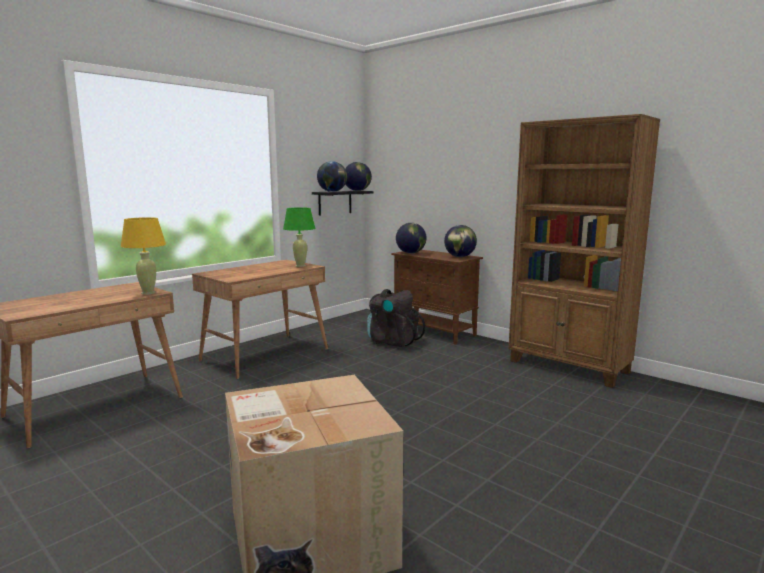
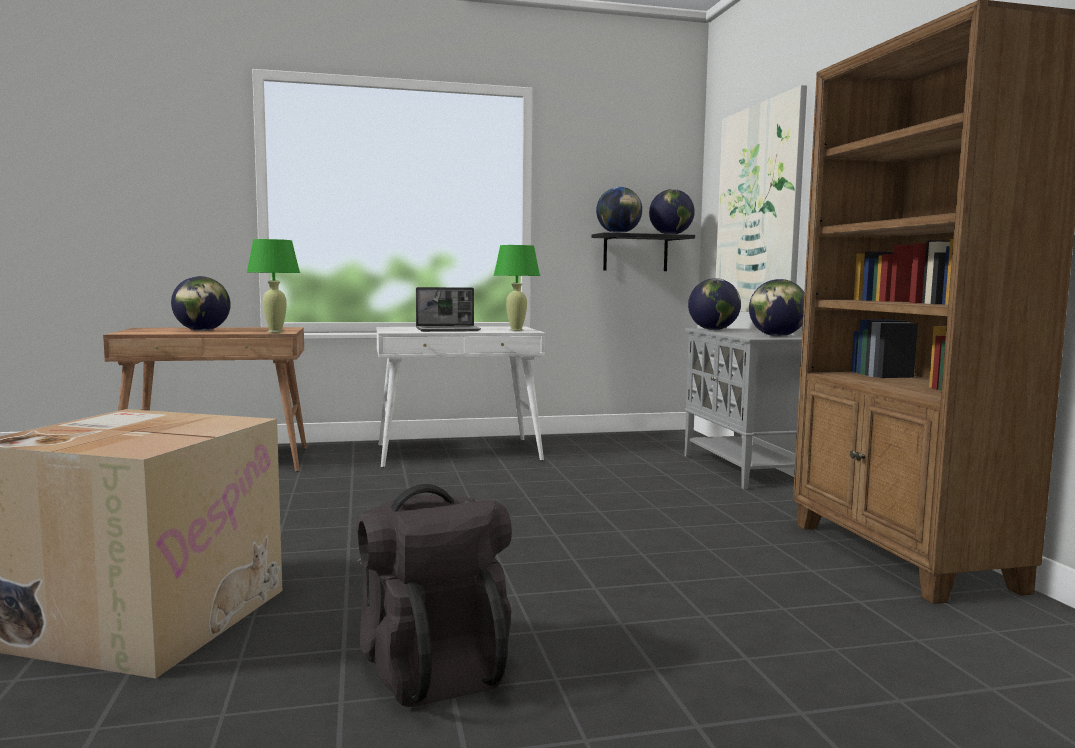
camera: 35 degrees right, 5 degrees down
(76, 300) = (202, 330): none -> globe
(148, 293) = (275, 332): yellow table lamp -> green table lamp
(261, 272) = (448, 330): none -> laptop
(265, 355) = (459, 453): brown desk -> white desk
(392, 342) = (650, 469): black backpack -> black backpack (431, 666)
(423, 179) = (758, 209): none -> picture
(435, 332) = (741, 470): brown cabinet -> grey cabinet

